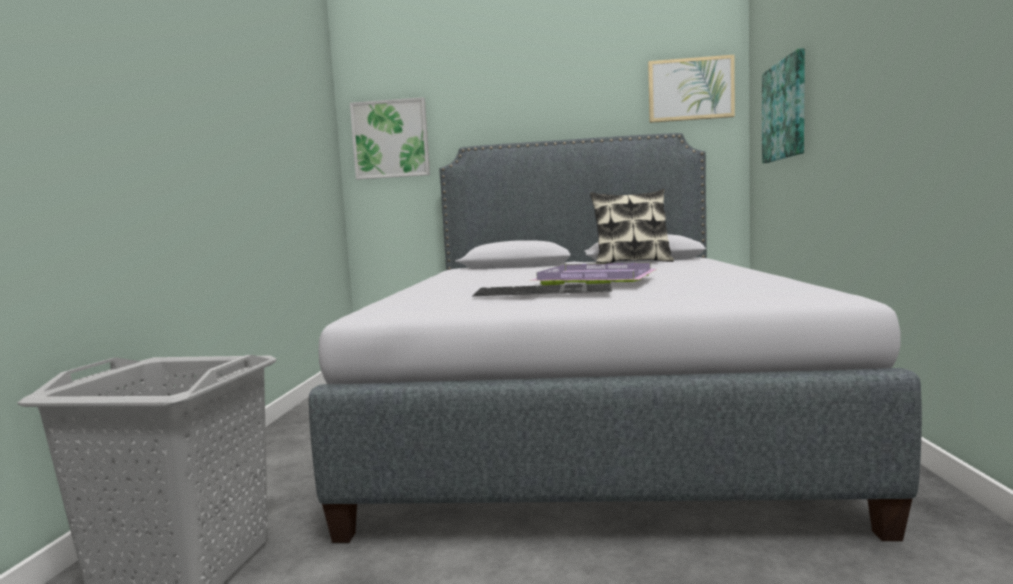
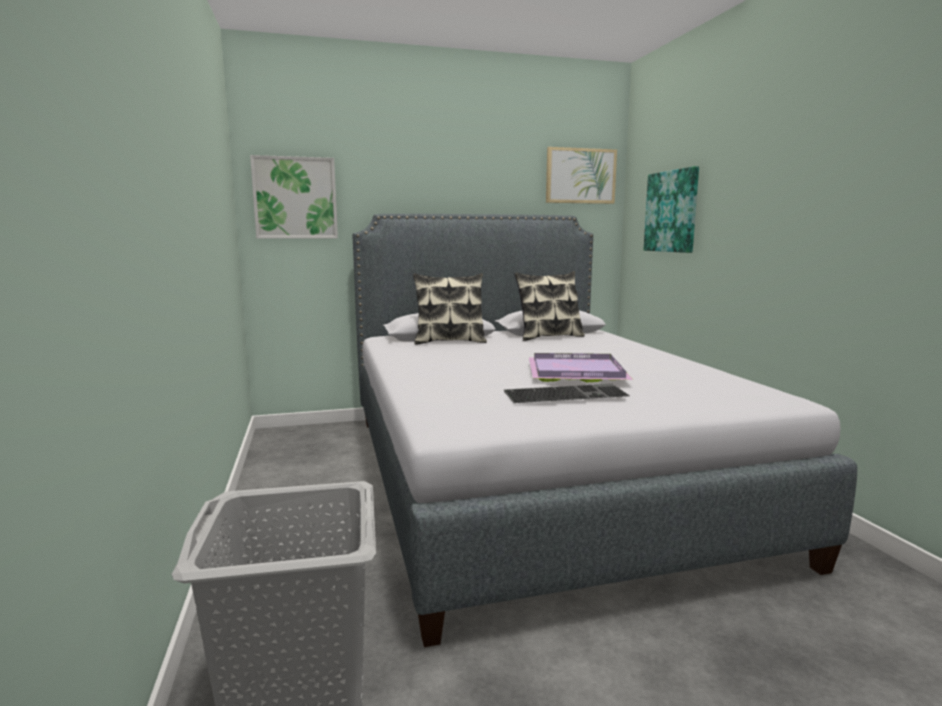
camera: 20 degrees left, 5 degrees up
(518, 268) = (449, 341): none -> pillow

